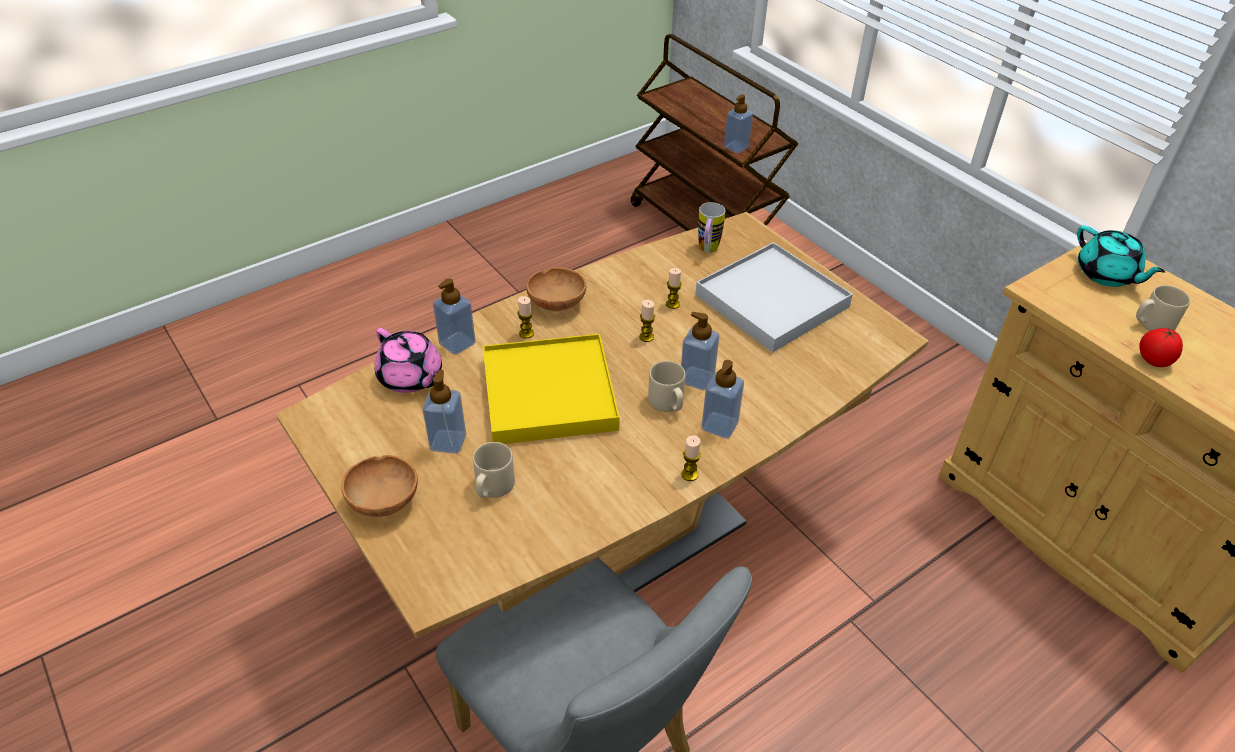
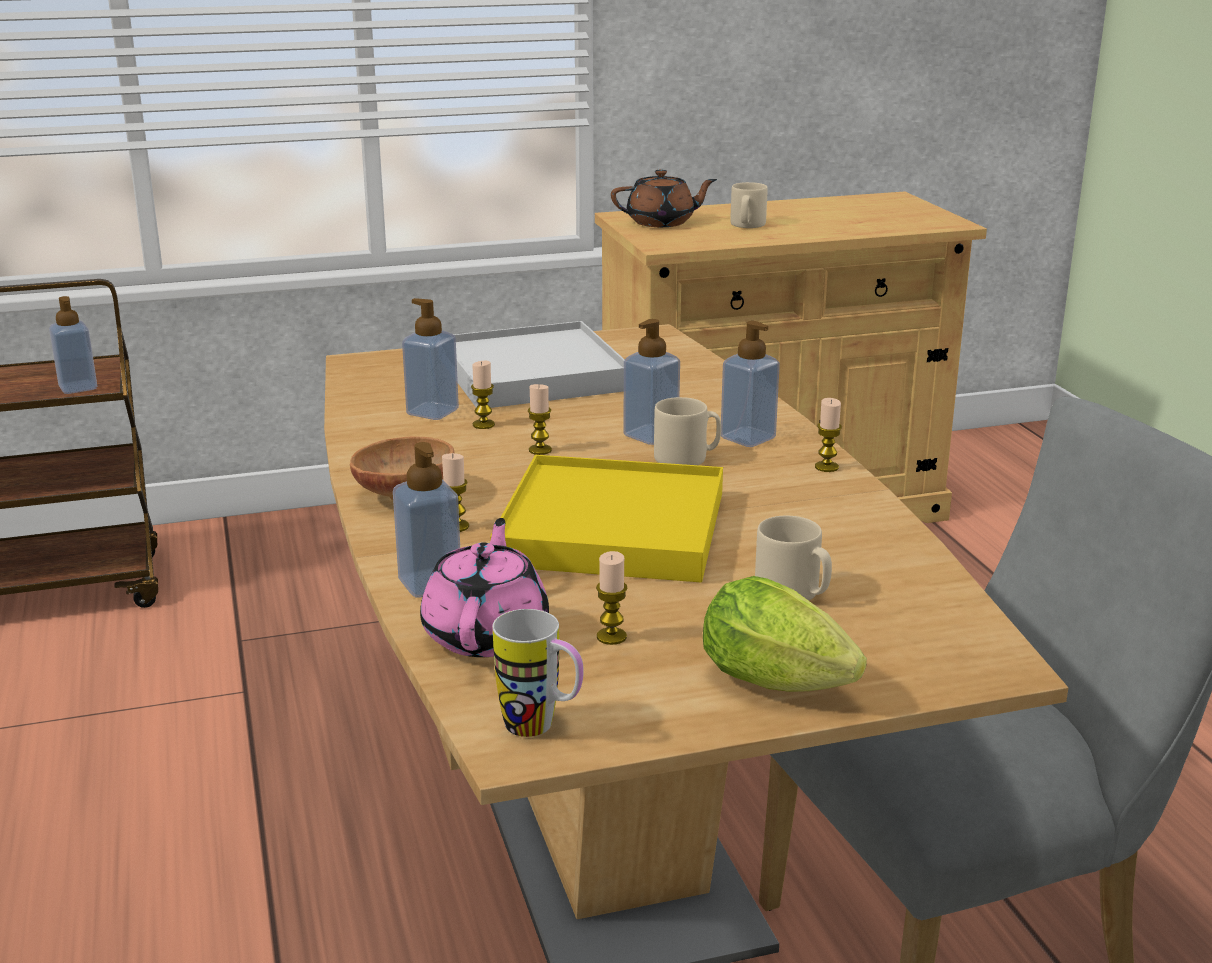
camera: 70 degrees left, 20 degrees down
(385, 500) = (784, 685): brown bowl -> lettuce
(411, 378) = (487, 633): pink teapot -> pink teapot turned 60 degrees counterclockwise
(420, 423) = (611, 637): none -> candle
(448, 442) = (673, 617): soap dispenser -> soap dispenser (432, 412)
(707, 251) = (388, 388): mug -> mug (541, 729)
(1106, 275) = (662, 222): turquoise teapot -> brown teapot
(1153, 361) = (798, 235): tomato -> none

